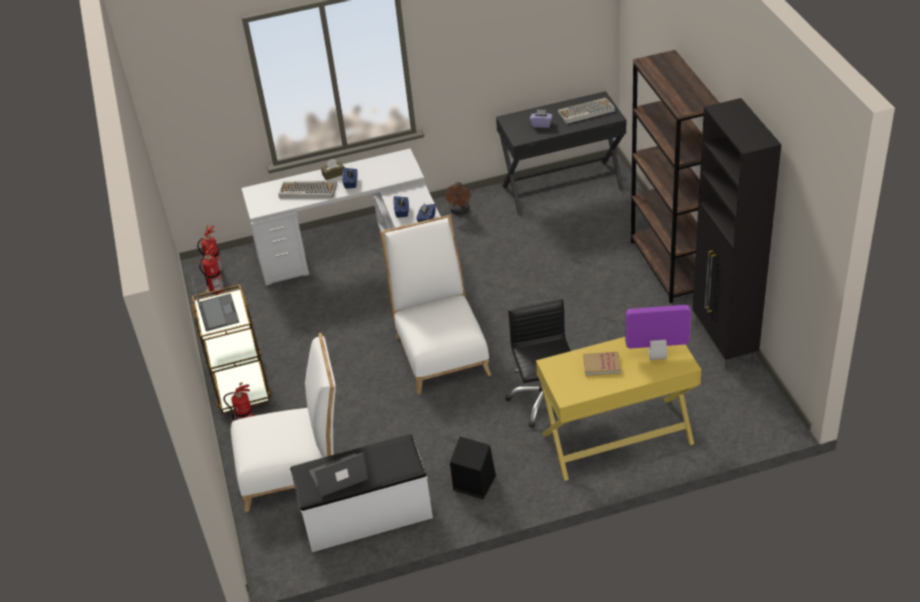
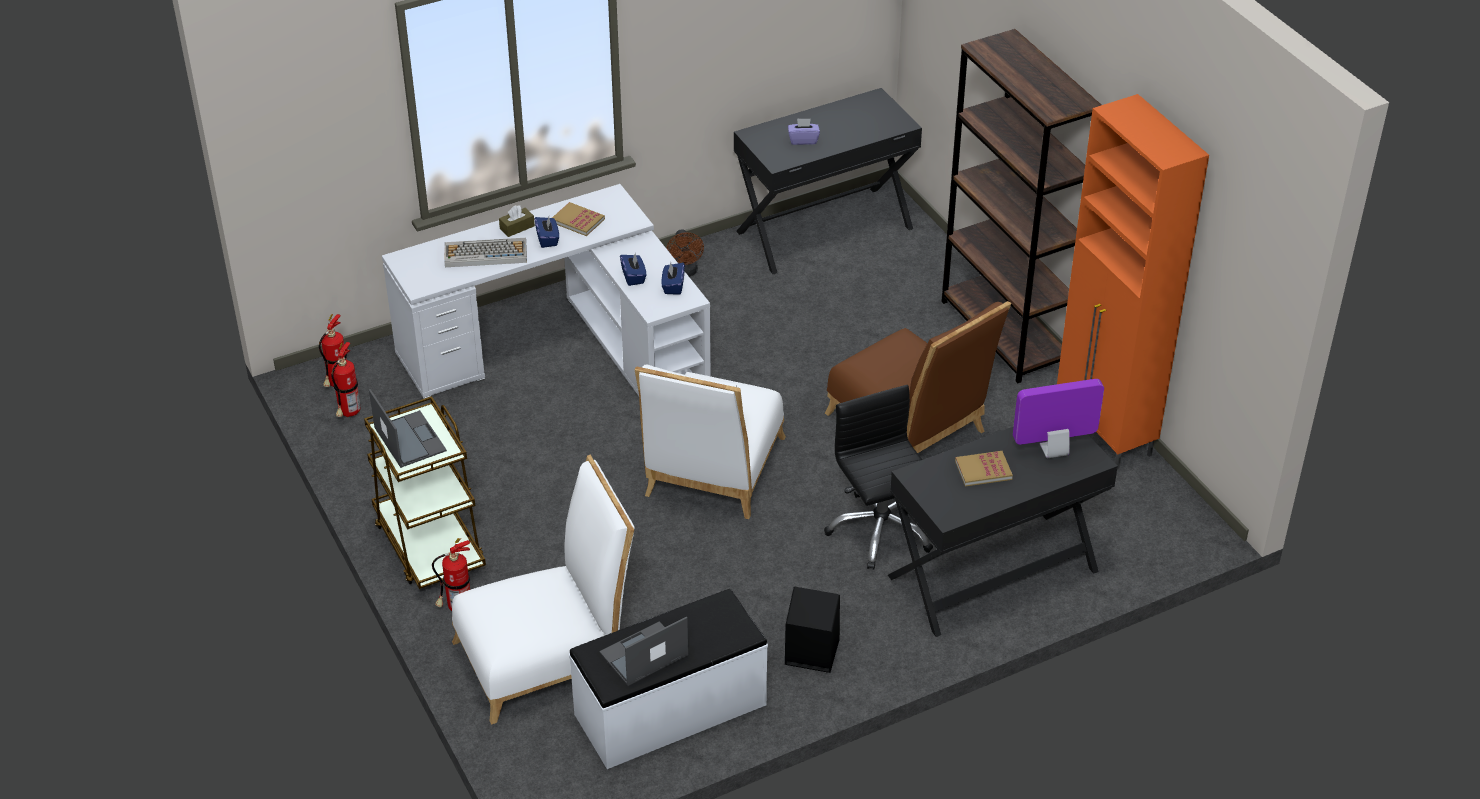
camera: 15 degrees left, 0 degrees up
(375, 172) = (578, 221): none -> book
(440, 350) = (712, 473): white chair -> white chair turned 135 degrees counterclockwise
(585, 111) = (861, 119): keyboard -> none
(586, 329) = (911, 428): none -> brown chair
(617, 439) = (993, 574): yellow desk -> black desk
(724, 343) = (1104, 433): black cabinet -> orange cabinet

